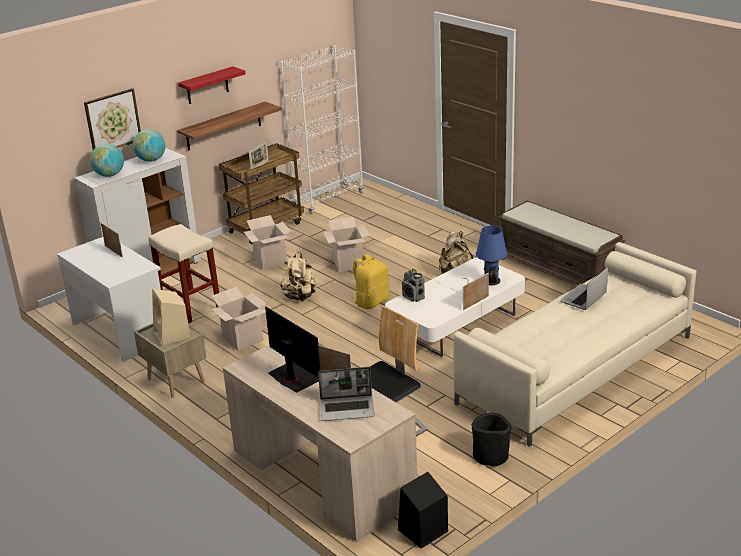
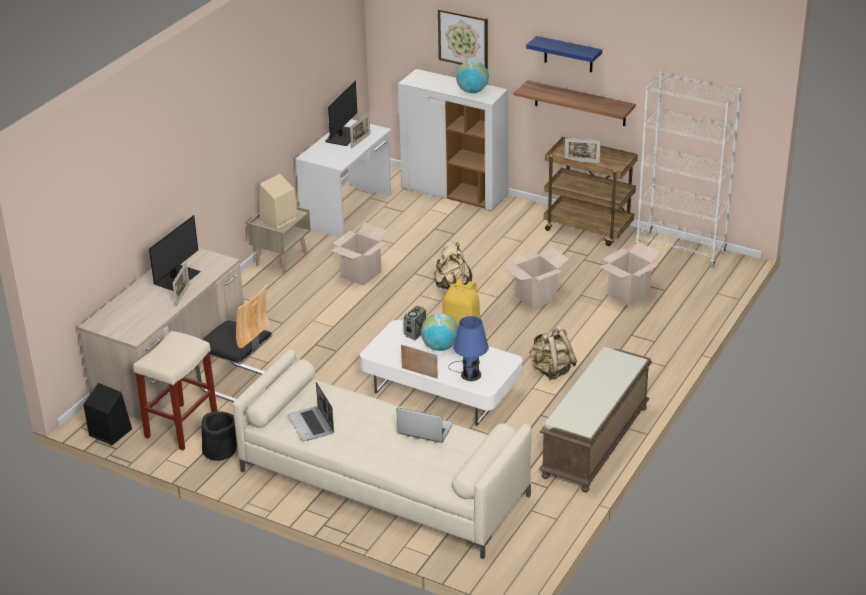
camera: 70 degrees right, 5 degrees up
(93, 259) = (343, 136): none -> monitor
(109, 175) = (428, 82): globe -> globe (440, 347)
(191, 307) = (405, 232): beige stool -> beige stool (181, 427)
(207, 86) = (568, 54): red shelf -> blue shelf
(270, 261) = (515, 250): cardboard box -> cardboard box (628, 294)
(348, 409) = (136, 313): laptop -> laptop (312, 425)

